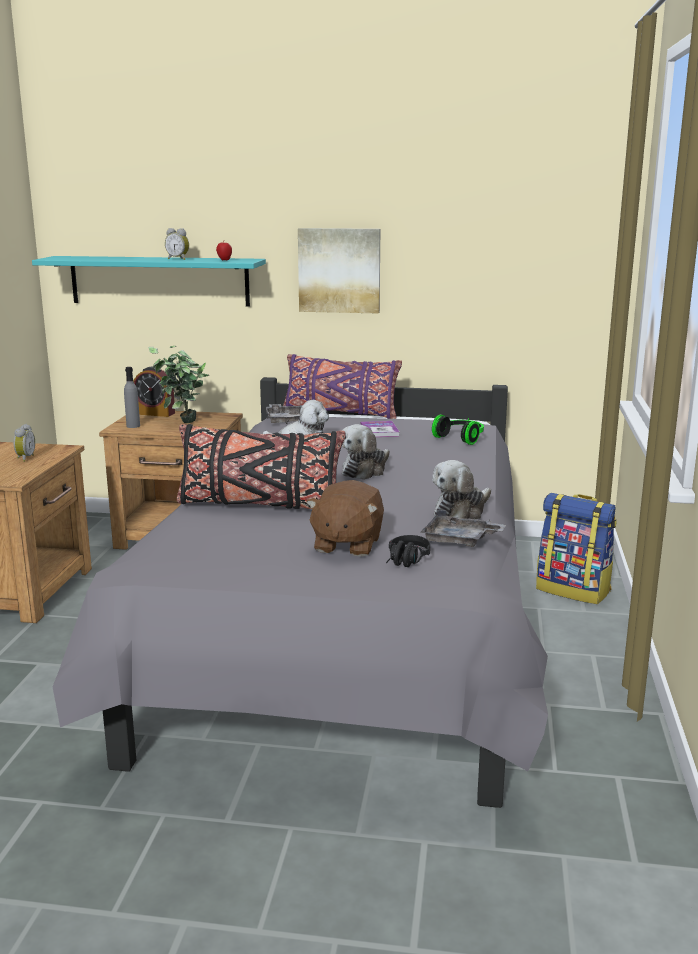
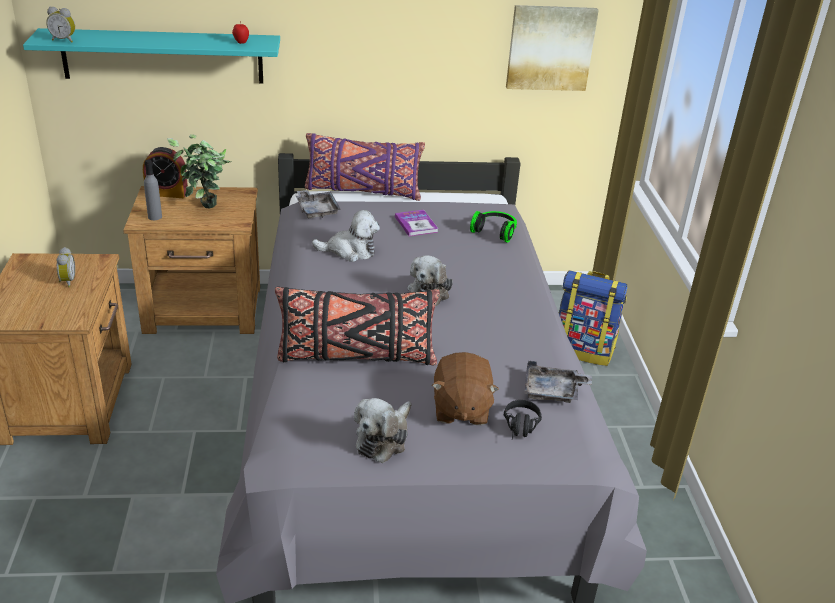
camera: 15 degrees left, 15 degrees up
(178, 259) = (189, 40): alarm clock -> alarm clock (64, 40)
(339, 270) = (358, 48): picture -> picture (550, 47)
(461, 512) = (538, 348): plush toy -> plush toy (383, 439)

